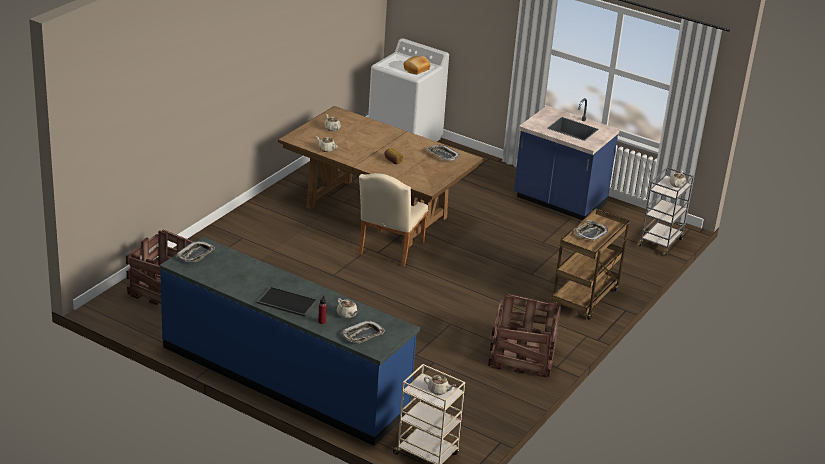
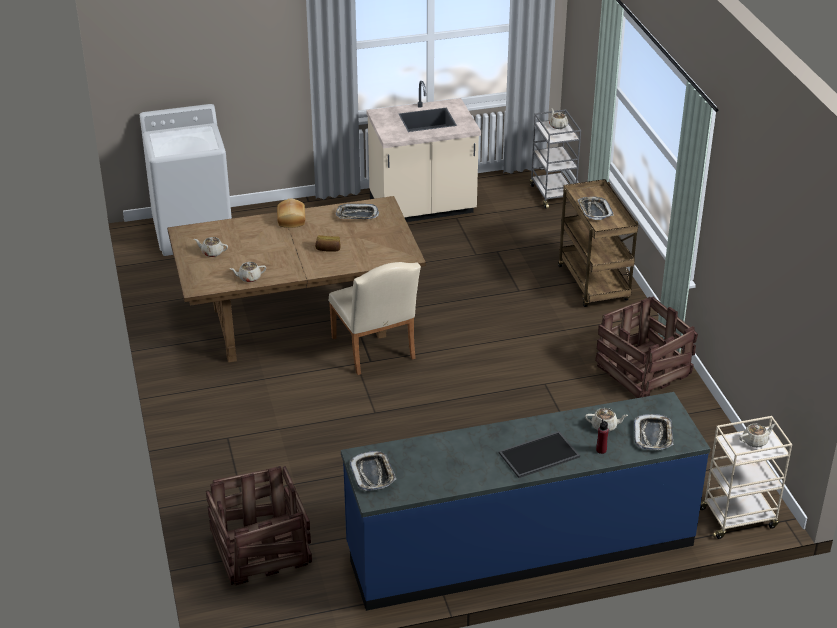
camera: 45 degrees left, 5 degrees up
(417, 70) = (202, 139): bread -> bread (292, 220)
(559, 202) = (422, 208): blue counter -> beige counter

